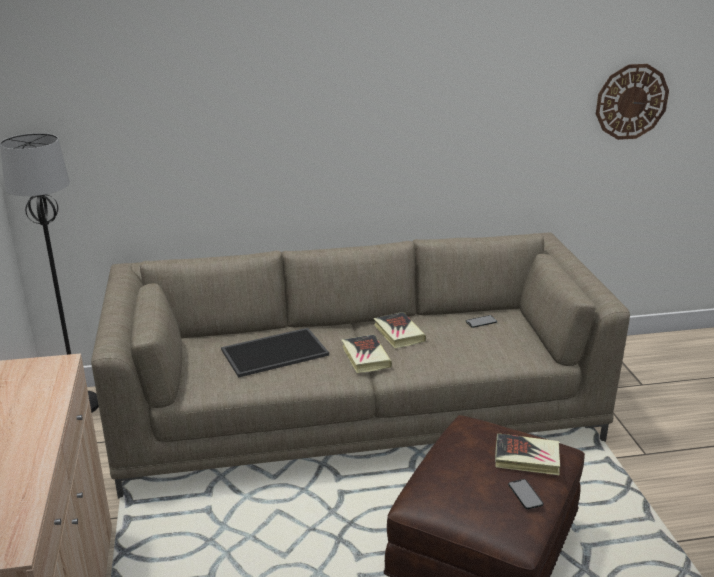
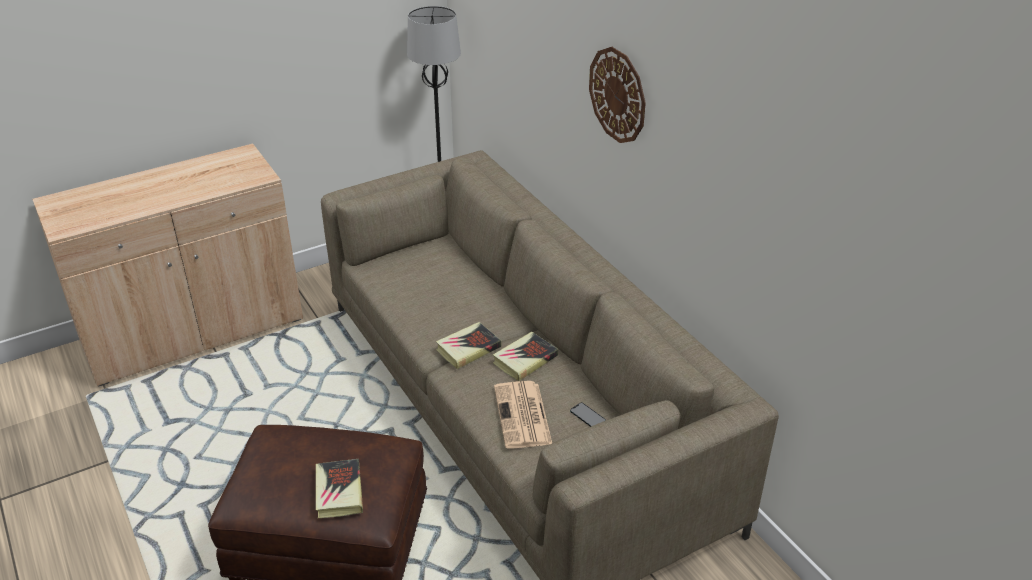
camera: 70 degrees right, 10 degrees up
(275, 351) = (449, 292): tray -> none
(470, 347) = (523, 416): none -> newspaper
(525, 494) = (283, 497): phone -> none
(631, 101) = (903, 318): wall clock -> wall clock (618, 95)

